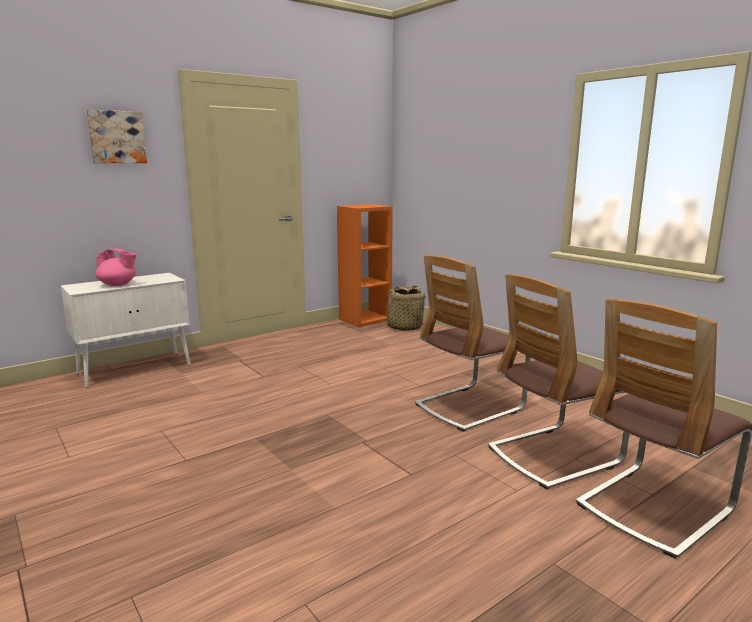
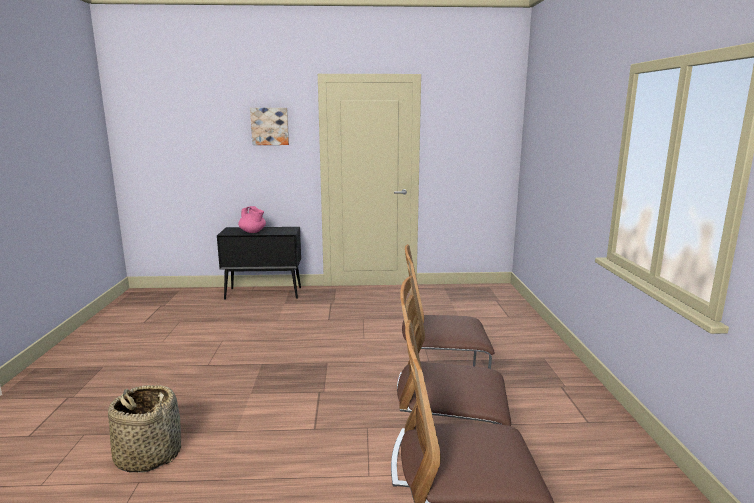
camera: 35 degrees right, 0 degrees up
(136, 369) = (264, 293): white cabinet -> black cabinet
(365, 319) = (471, 289): orange bookcase -> none
(404, 327) = (495, 304): basket -> basket (148, 455)

